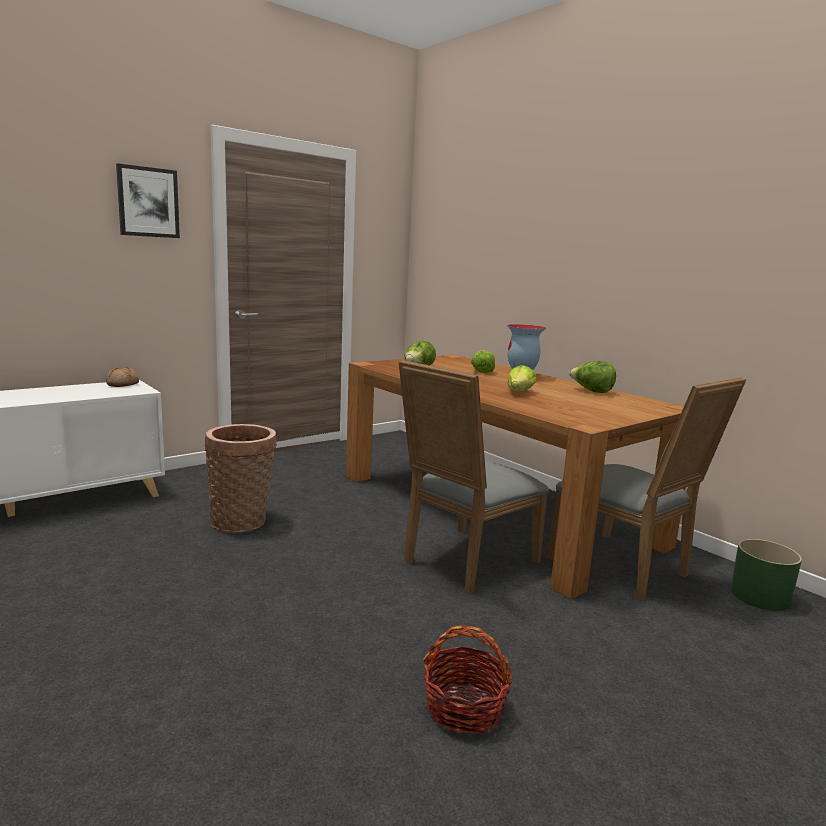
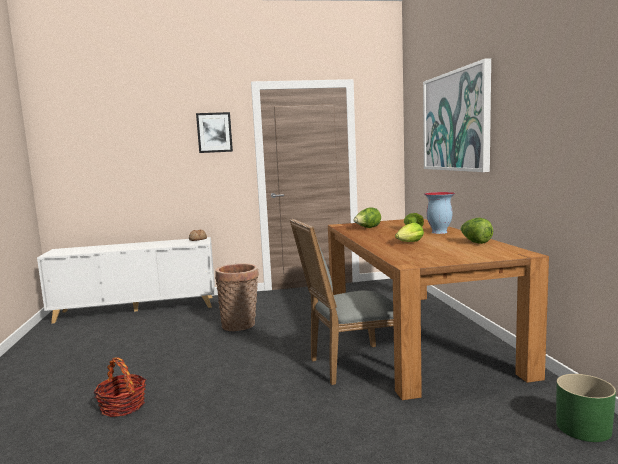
camera: 30 degrees right, 5 degrees down
(464, 708) = (253, 444): basket -> basket (123, 406)
(525, 232) = (455, 121): none -> picture
(625, 568) = (475, 388): grey chair -> none

